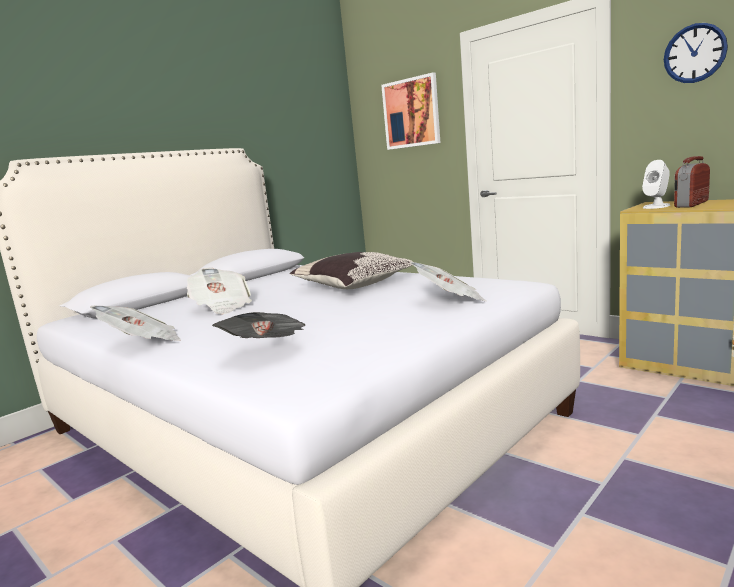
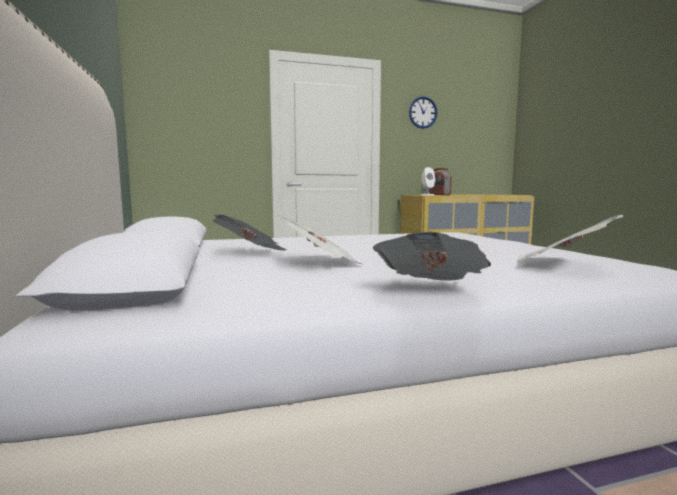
camera: 60 degrees left, 5 degrees down
(353, 285) = (355, 241): pillow -> none
(411, 113) = (212, 104): picture -> none
(450, 300) = (472, 238): newspaper -> newspaper (251, 253)

